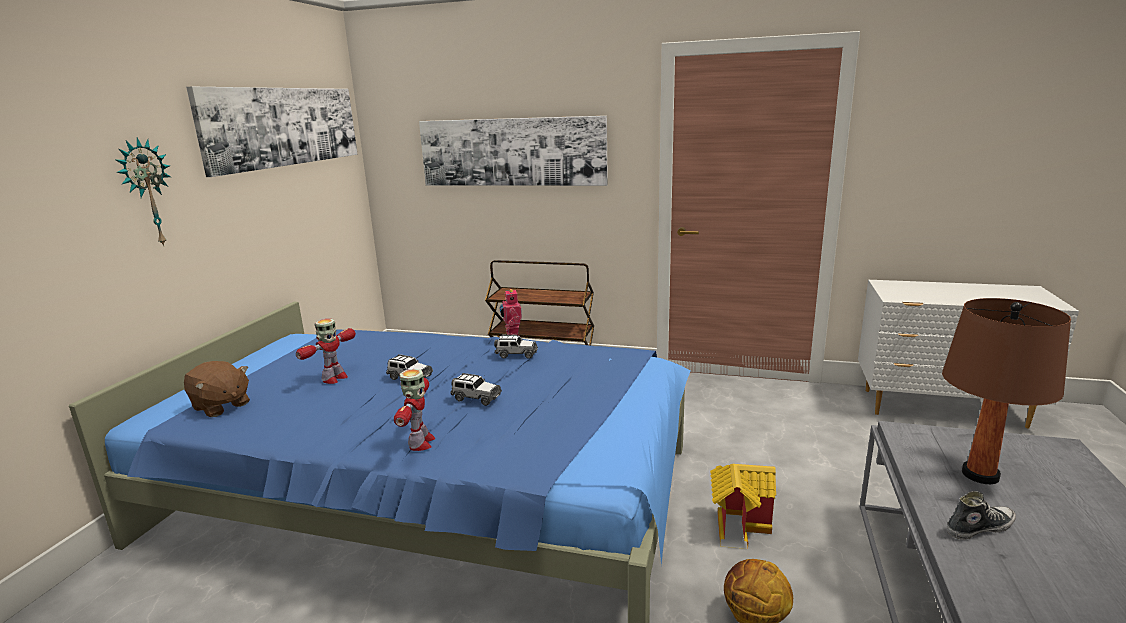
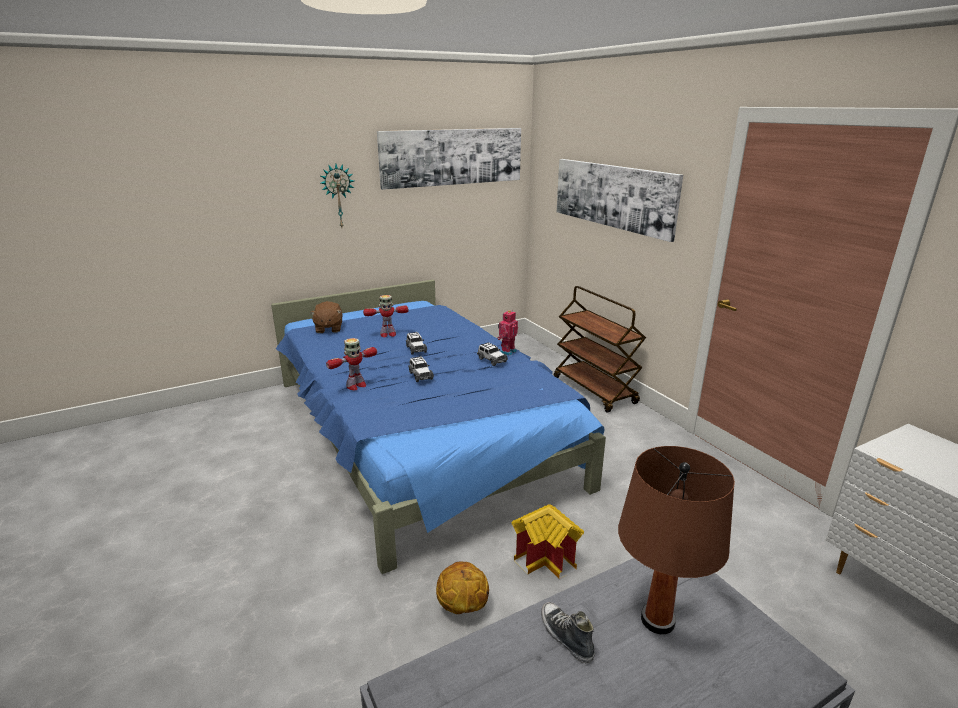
camera: 45 degrees right, 5 degrees up
(979, 527) = (565, 636): shoe -> shoe turned 150 degrees counterclockwise

